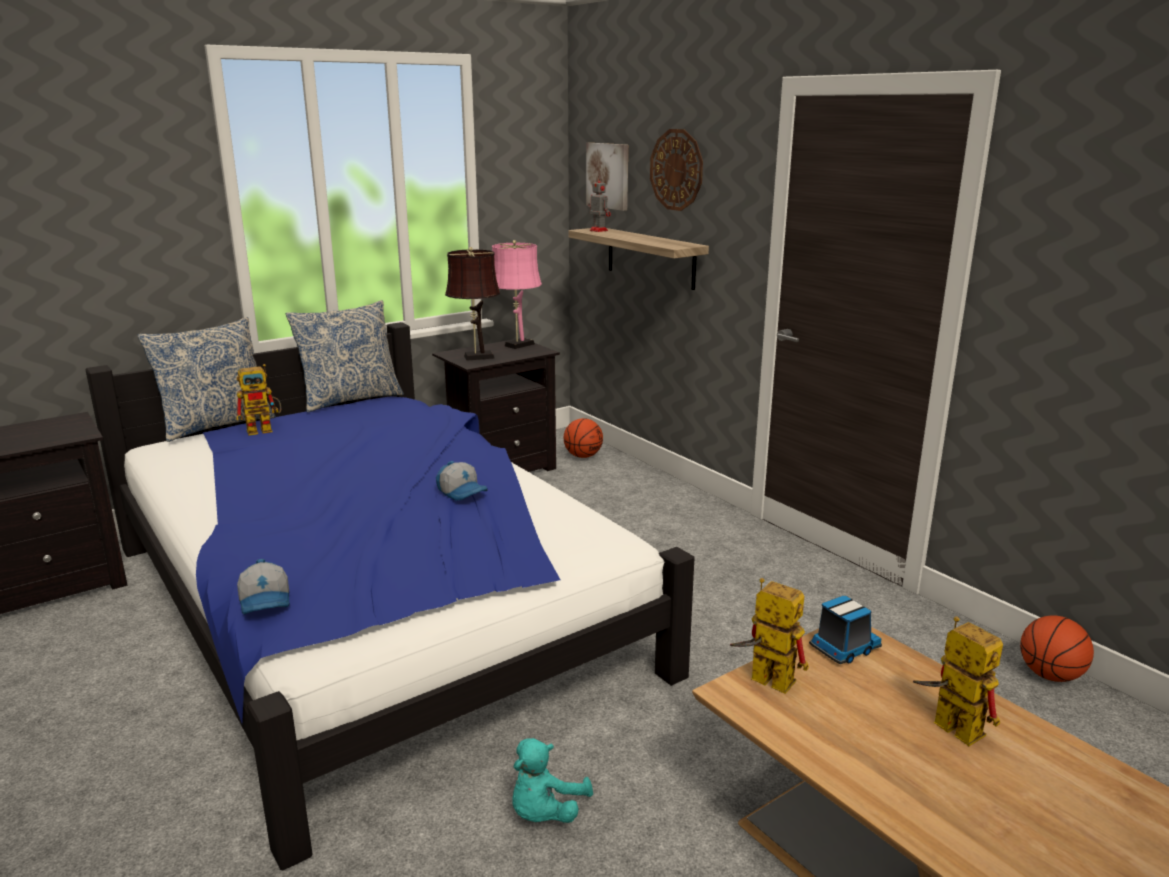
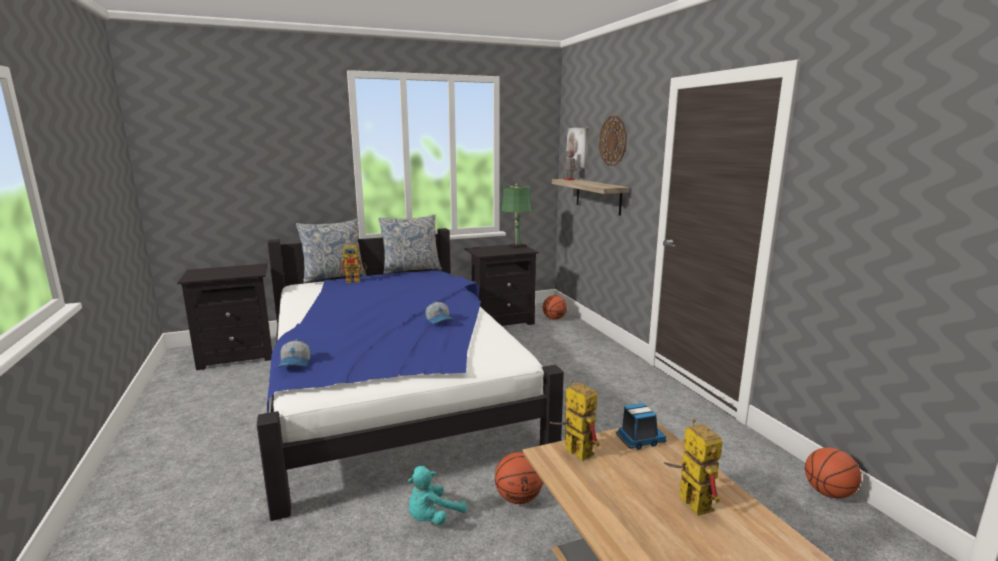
camera: 15 degrees right, 5 degrees down
(476, 357) = (487, 251): brown table lamp -> none
(517, 345) = (516, 247): pink table lamp -> green table lamp
(658, 757) = (518, 498): none -> basketball

